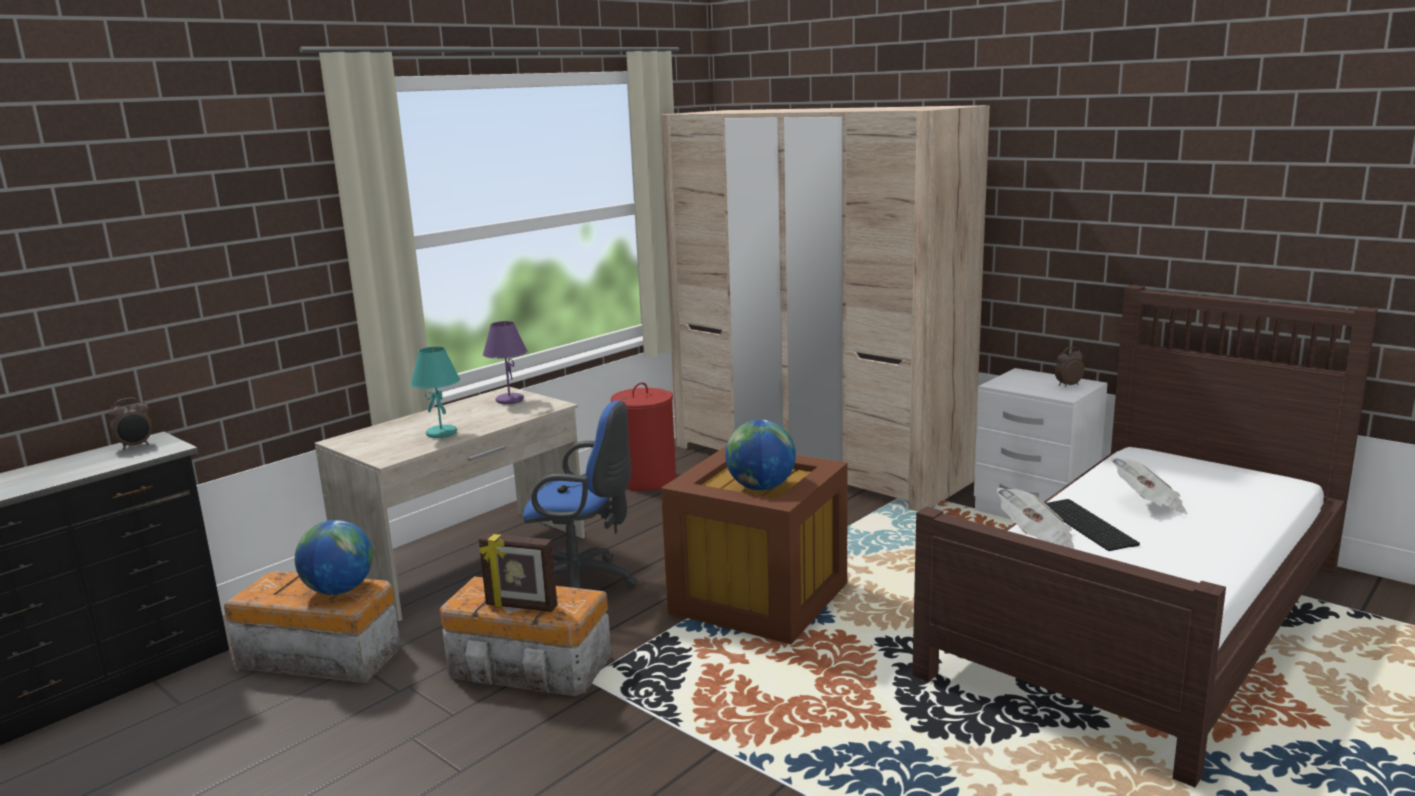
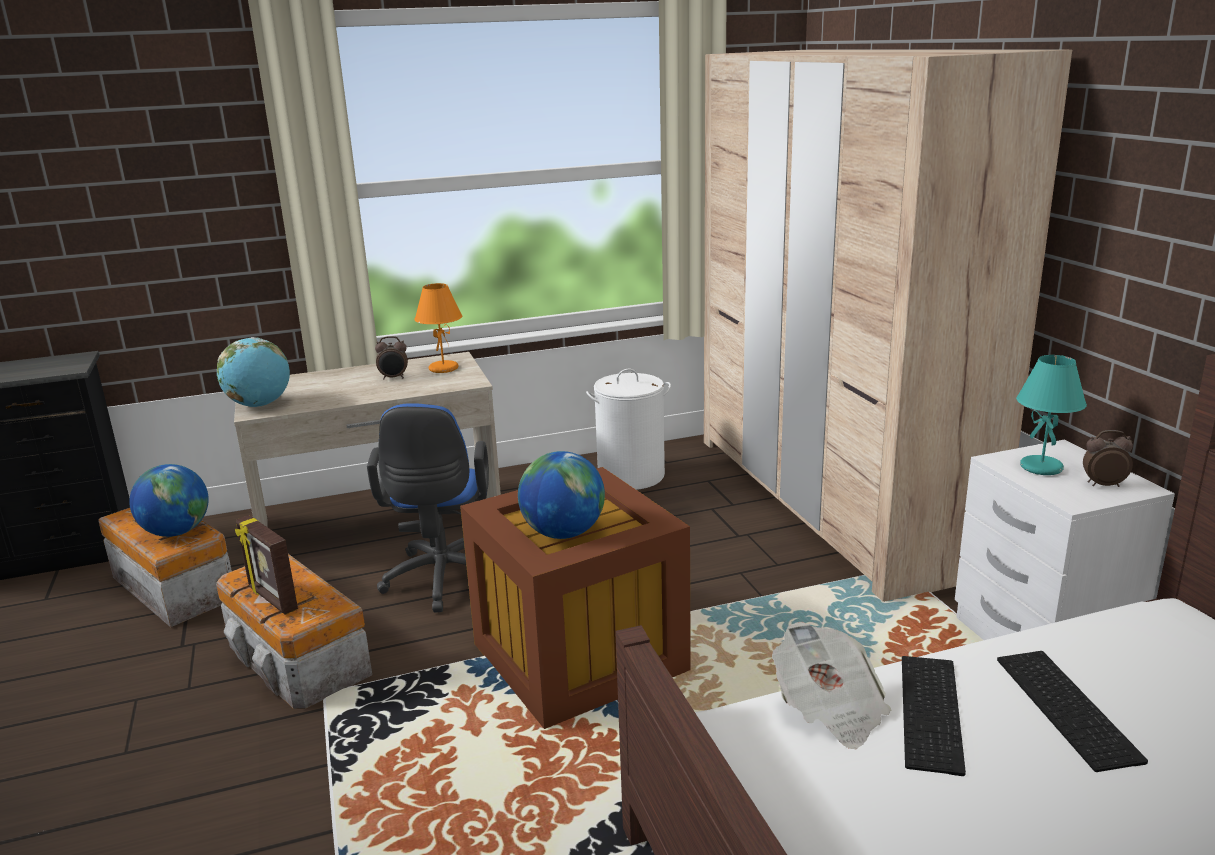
camera: 30 degrees right, 5 degrees up
(136, 446) = (57, 361): alarm clock -> alarm clock (394, 378)
(381, 453) = (259, 405): none -> globe
(442, 433) = (335, 394): turquoise table lamp -> turquoise table lamp (1042, 467)
(509, 400) = (443, 368): purple table lamp -> orange table lamp
(583, 584) = (442, 581): blue office chair -> blue office chair turned 45 degrees clockwise
(646, 479) = (631, 476): red laundry basket -> white laundry basket
(1148, 504) = (1070, 708): newspaper -> keyboard

